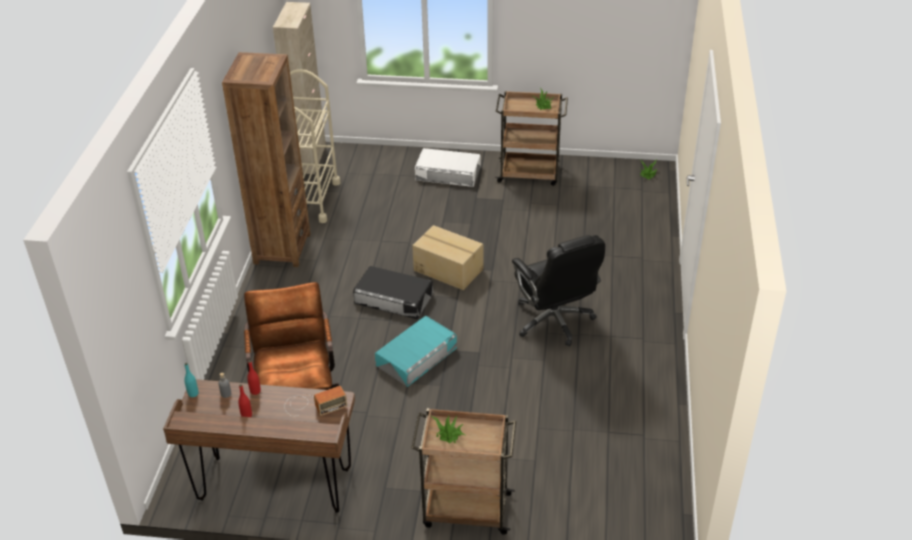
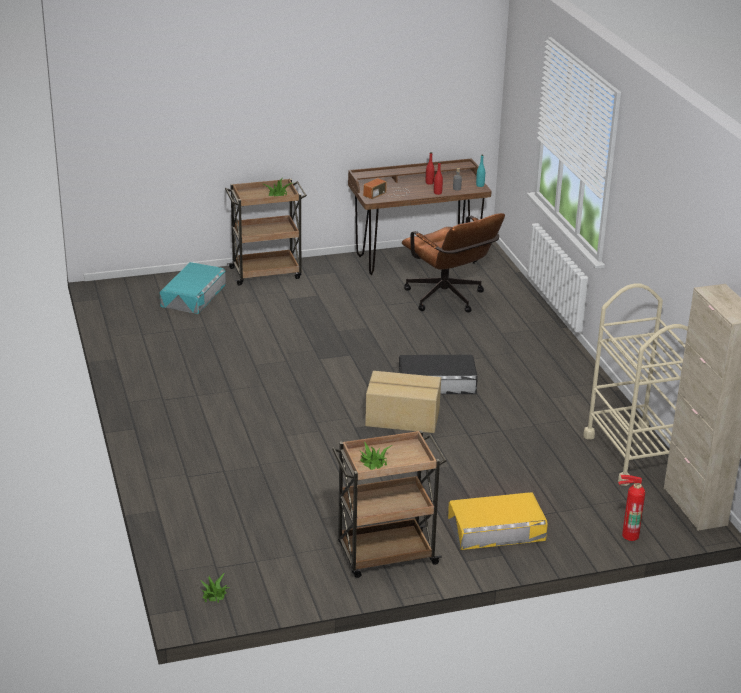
camera: 155 degrees right, 10 degrees down
(282, 248) = (598, 400): brown bookcase -> none
(369, 152) = (628, 534): none -> fire extinguisher
(416, 357) = (375, 345): turquoise storage box -> turquoise storage box (193, 295)
(448, 173) = (496, 529): white storage box -> yellow storage box
(554, 321) = (260, 396): black office chair -> none

